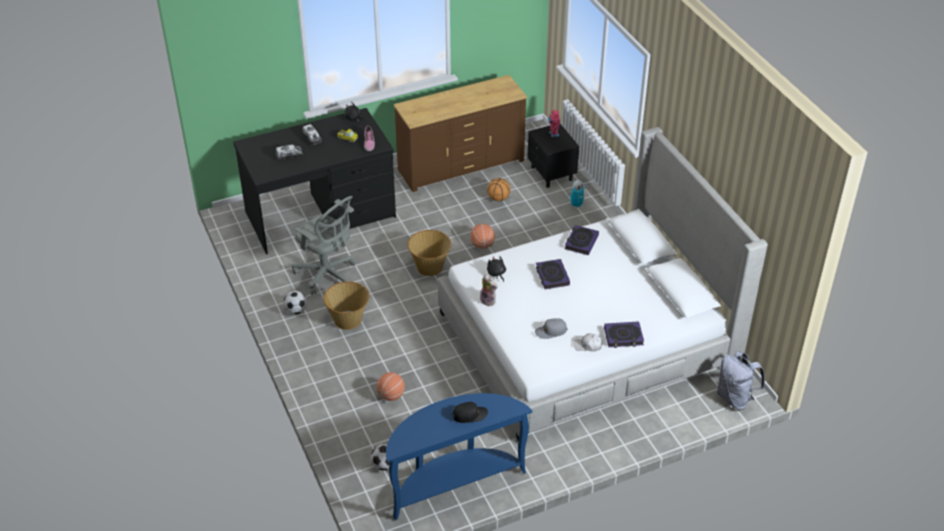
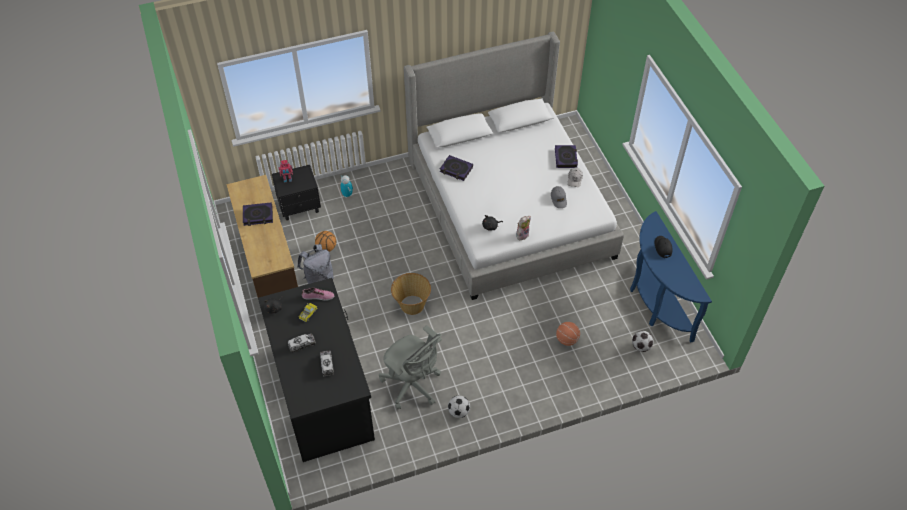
camera: 85 degrees left, 10 degrees up
(327, 275) = (412, 385): grey office chair -> grey office chair turned 90 degrees clockwise
(348, 320) = (474, 369): basket -> none
(482, 245) = (388, 264): basketball -> none
(552, 276) = (497, 191): book -> book (258, 216)
(735, 398) = (573, 133): grey backpack -> grey backpack (318, 279)

